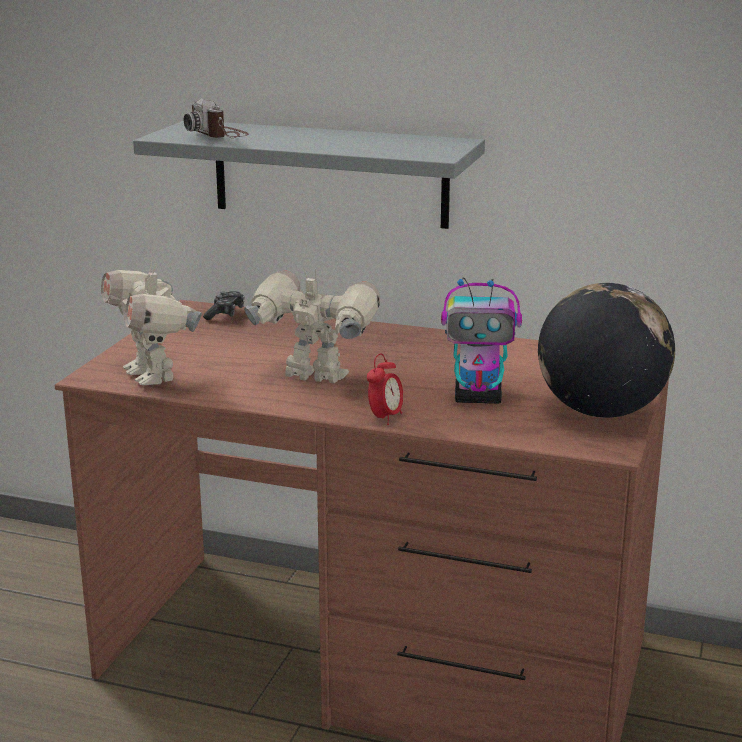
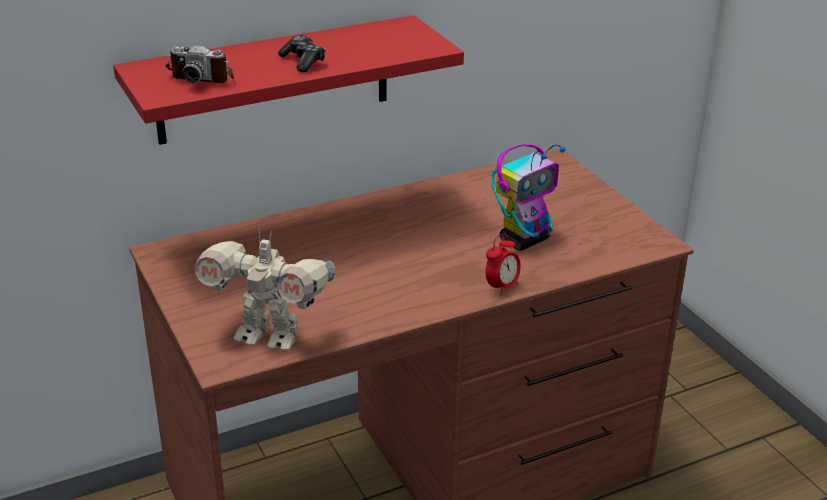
camera: 45 degrees left, 10 degrees up
(225, 313) = (201, 245): game controller -> game controller (303, 61)
(314, 378) = (392, 276): toy robot -> none
(330, 173) = (274, 80): grey shelf -> red shelf
(385, 418) = (501, 287): alarm clock -> alarm clock turned 60 degrees clockwise
(601, 411) = (606, 215): globe -> none

